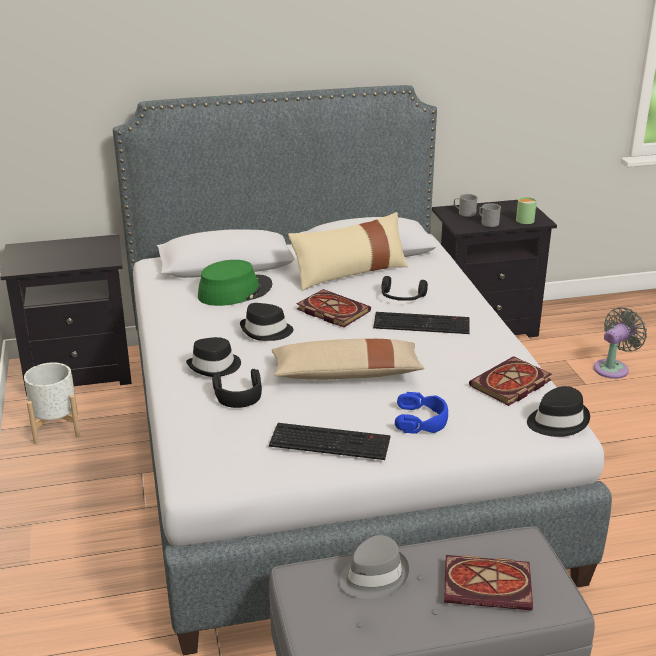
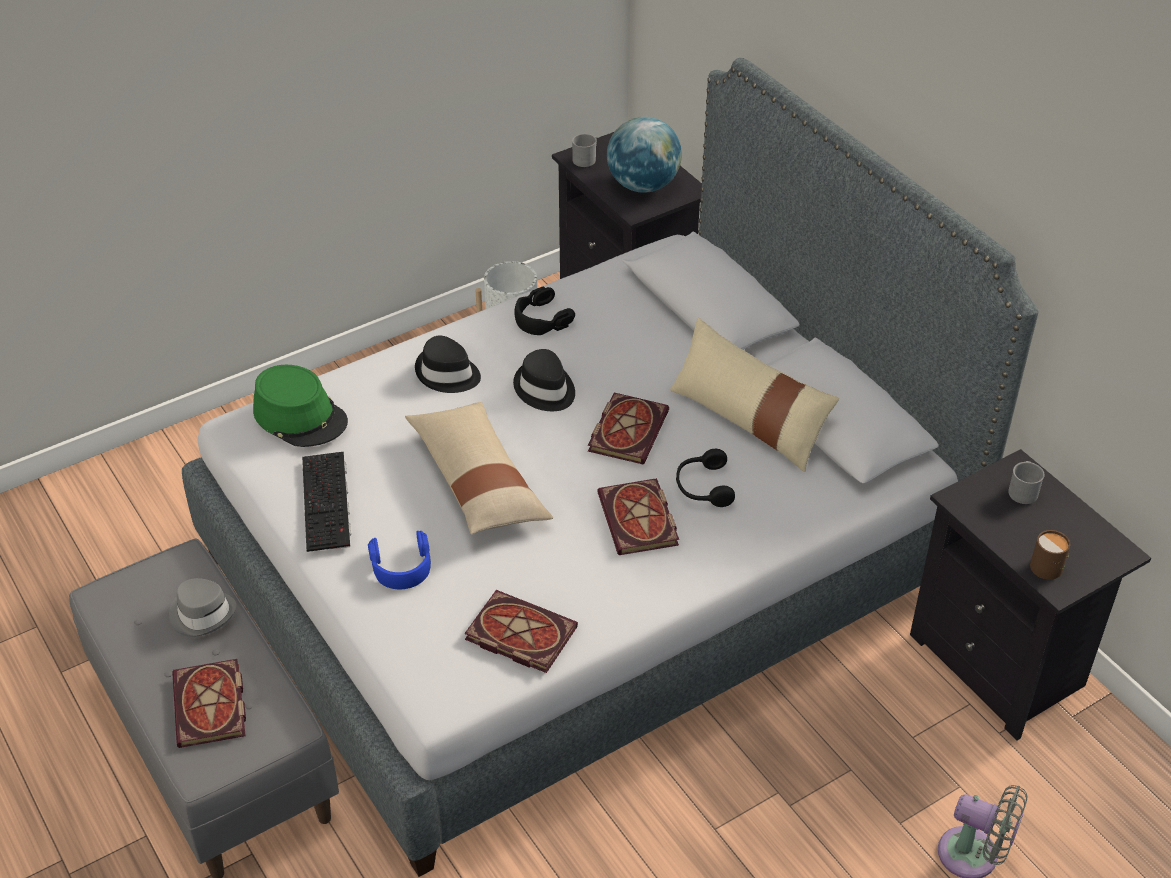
camera: 70 degrees right, 15 degrees up
(82, 253) = (643, 185): none -> globe
(235, 291) = (634, 335): green hat -> green hat (300, 416)
(238, 394) = (392, 408): black headphones -> black headphones (541, 319)
(422, 323) = (640, 521): keyboard -> book
(487, 222) = (1002, 524): grey mug -> grey mug (586, 158)
(524, 219) = (1049, 566): green mug -> brown mug
(557, 421) = (449, 691): black hat -> none

